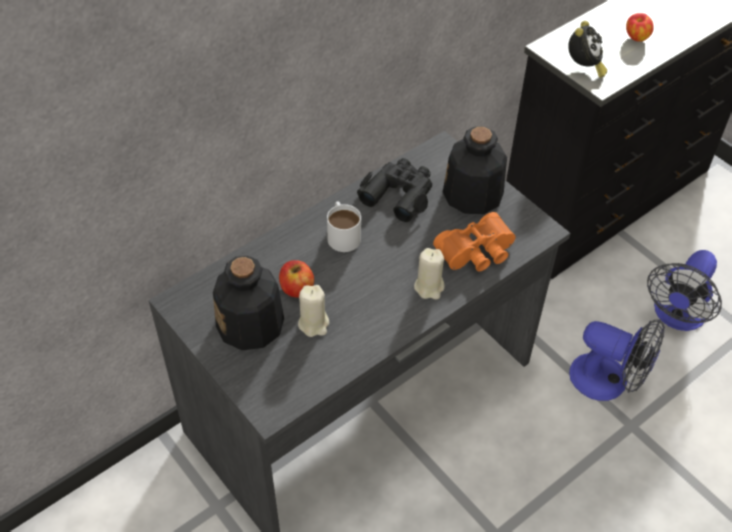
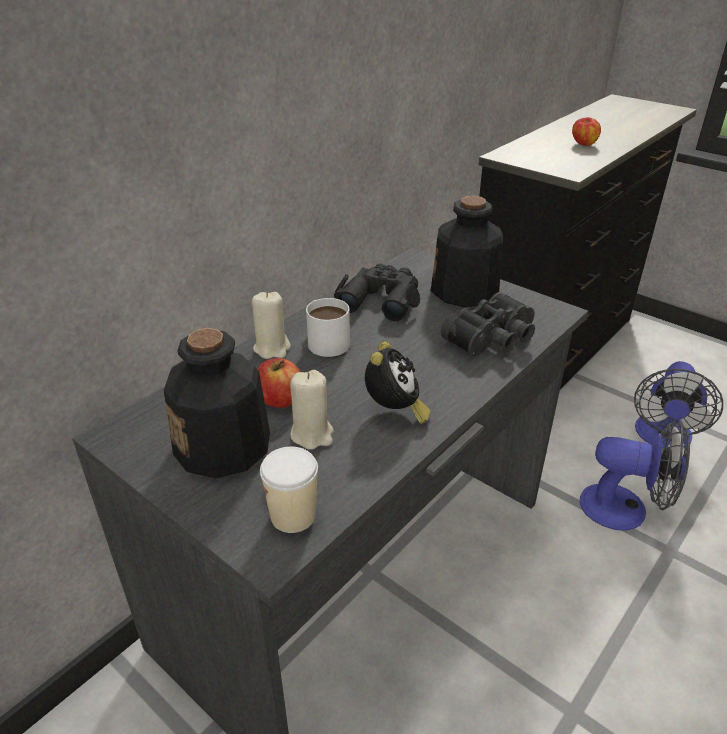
camera: 10 degrees left, 15 degrees down
(288, 386) = (293, 515): none -> cup
(429, 287) = (450, 377): beige candle -> beige candle (272, 348)
(477, 253) = (494, 339): orange binoculars -> black binoculars
(583, 68) = (546, 164): alarm clock -> alarm clock (394, 411)

